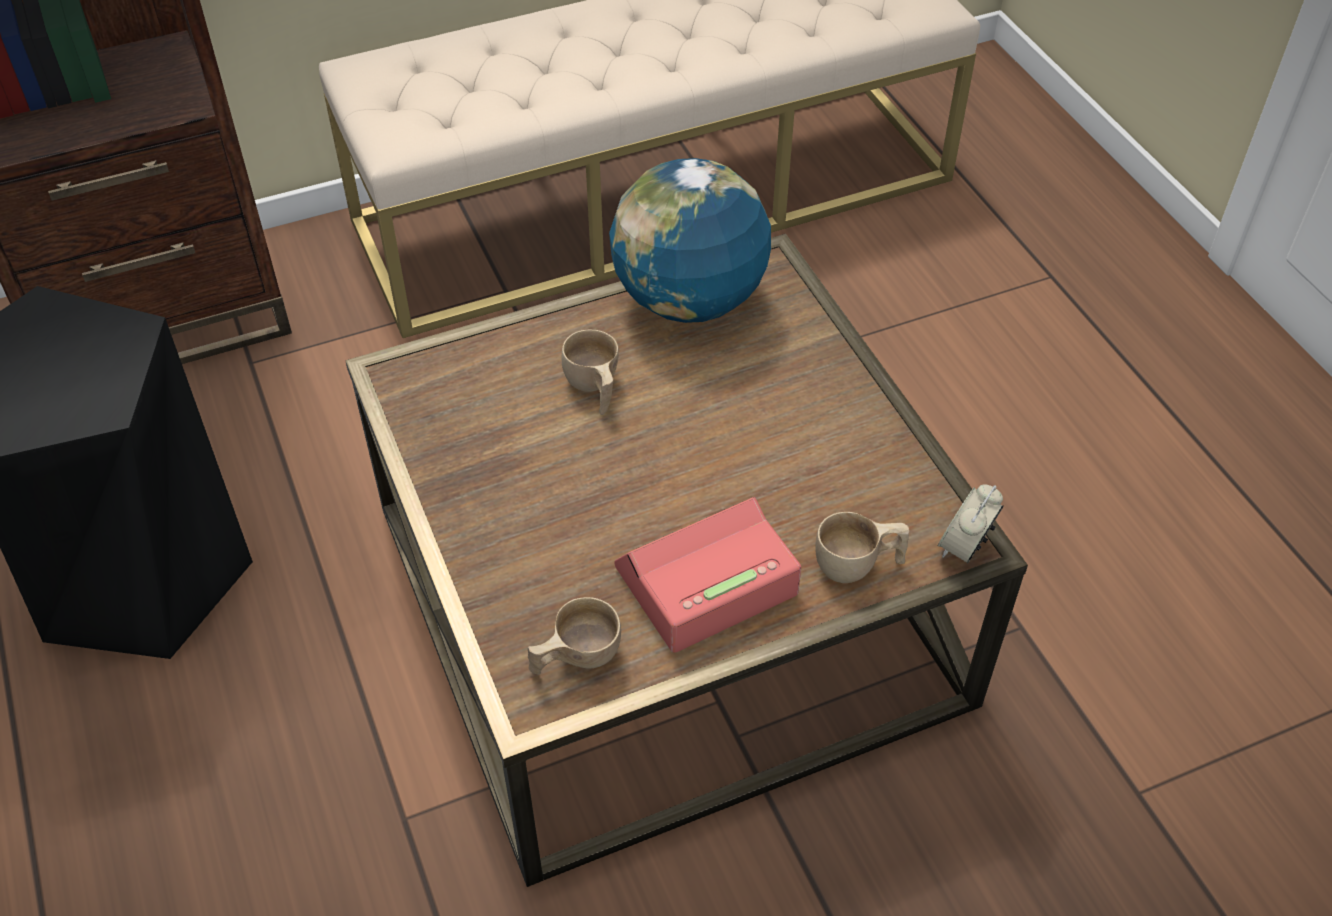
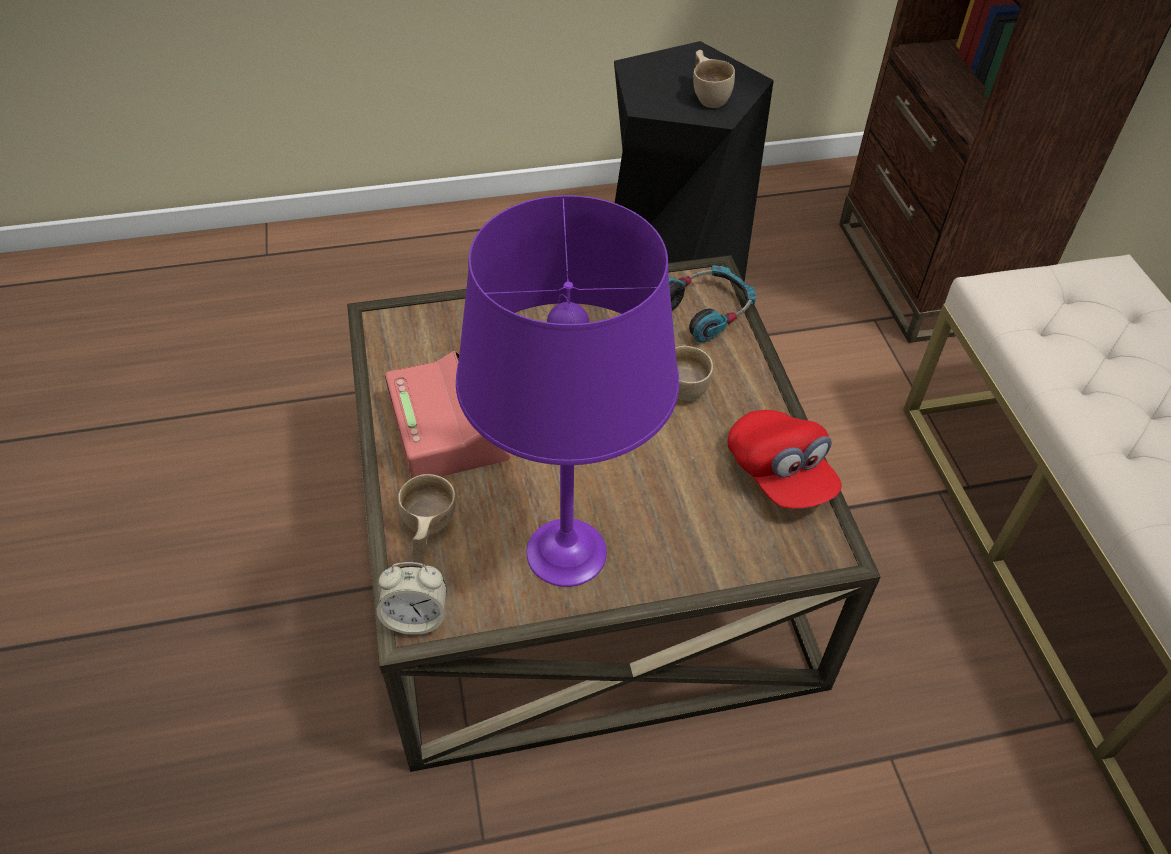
camera: 100 degrees right, 0 degrees up
(453, 373) = (706, 310): none -> headphones
(574, 658) = (409, 346): beige cup -> beige cup (708, 95)
(689, 300) = (779, 474): globe -> red cap
(842, 444) = (567, 554): none -> purple table lamp
(964, 547) = (416, 618): alarm clock -> alarm clock turned 135 degrees clockwise

